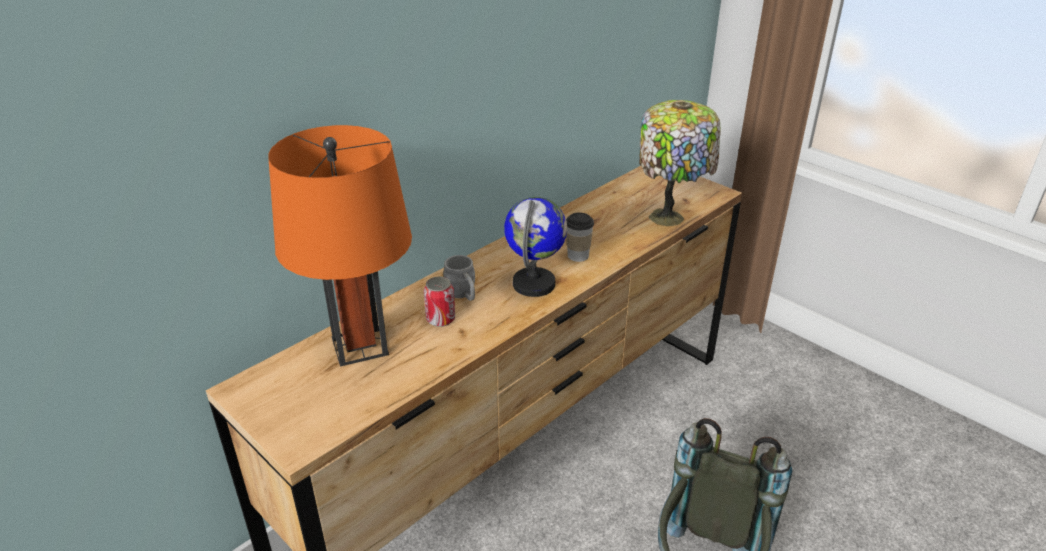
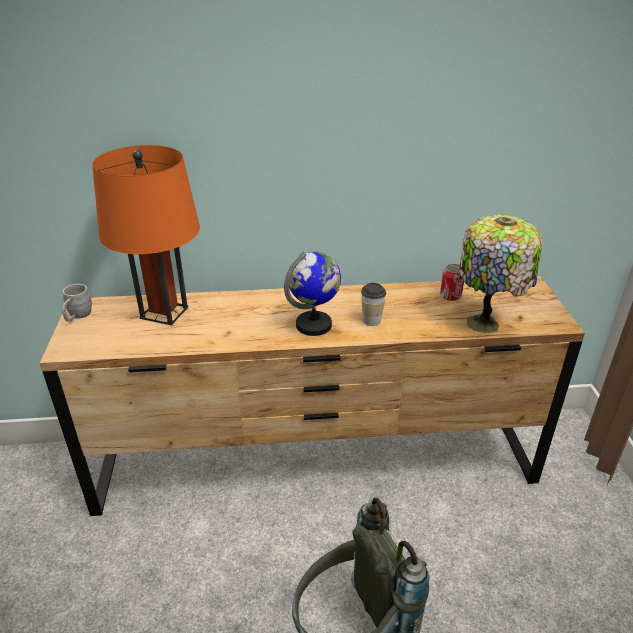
camera: 40 degrees right, 0 degrees up
(440, 319) = (227, 319): can -> can (450, 296)
(463, 295) = (261, 311): grey mug -> grey mug (77, 316)

